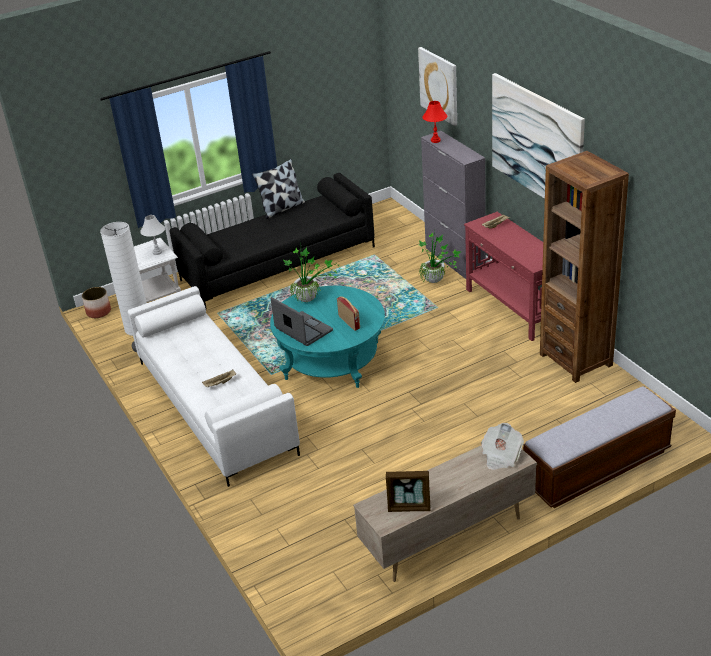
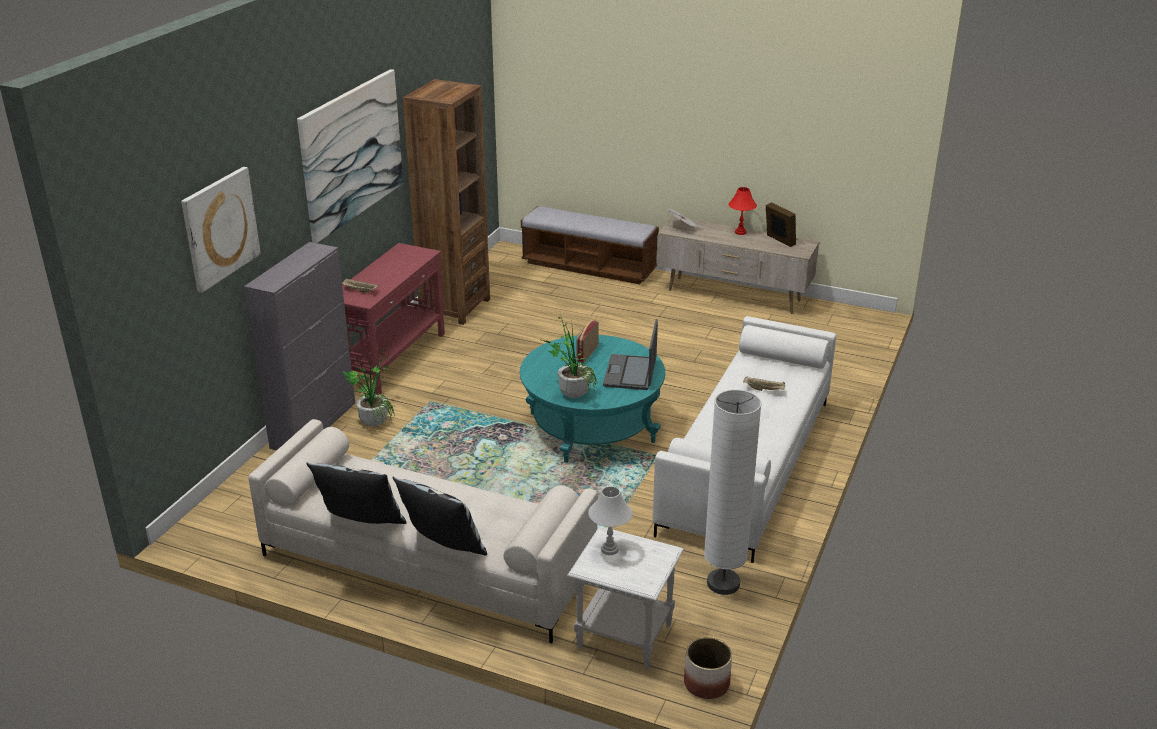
camera: 130 degrees left, 5 degrees down
(235, 224) = (444, 546): none -> pillow
(278, 263) = (426, 565): black sofa -> white sofa
(435, 140) = (279, 280): red table lamp -> red table lamp (740, 232)

